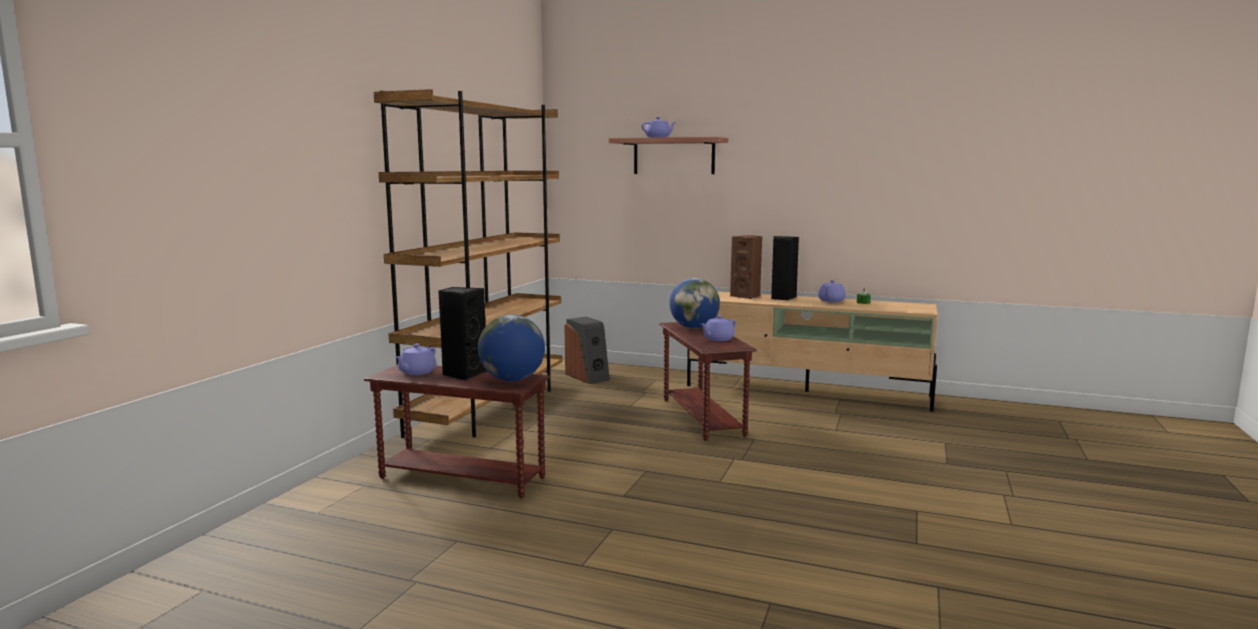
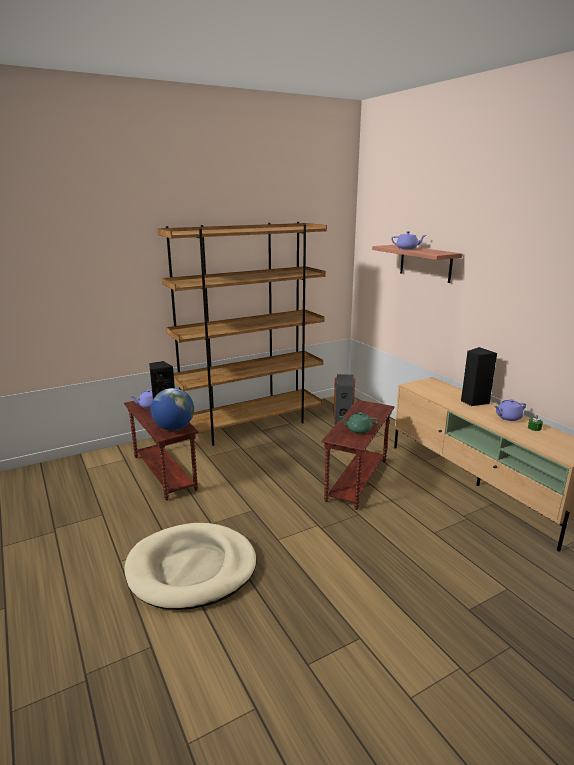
camera: 40 degrees right, 10 degrees up
(682, 535) = (192, 569): none -> beige dog bed
(694, 327) = (368, 412): globe -> none
(718, 339) = (358, 430): purple teapot -> green teapot
(747, 296) = (448, 392): brown speaker -> none

